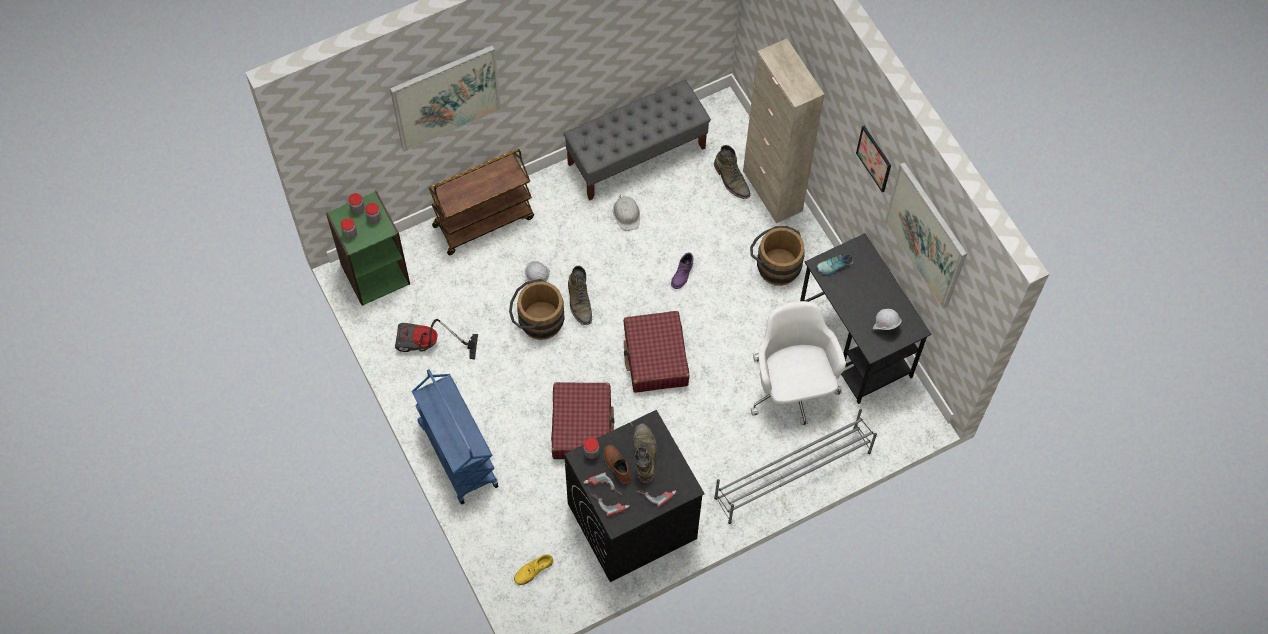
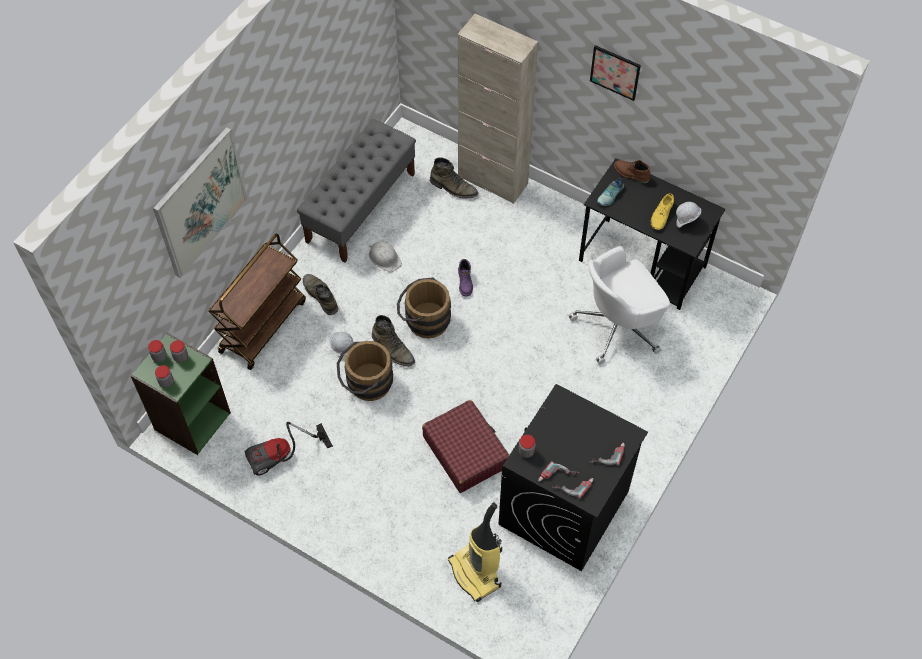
camera: 30 degrees left, 5 degrees down
(457, 454) = (371, 536): blue cart -> none
(522, 533) = (476, 573): none -> vacuum cleaner
(533, 570) = (508, 600): yellow shoe -> yellow shoe (661, 215)
(616, 466) = (556, 450): brown boot -> brown boot (631, 174)
(644, 454) = (573, 427): green boot -> green boot (320, 295)
(655, 357) = (489, 361): red suitcase -> none
(775, 264) = (535, 235): brown bucket -> brown bucket (424, 319)
(792, 388) = (618, 326): white office chair -> white office chair turned 75 degrees counterclockwise
(792, 475) = (668, 395): grey shoe rack -> none
(926, 235) = (702, 110): picture -> none

